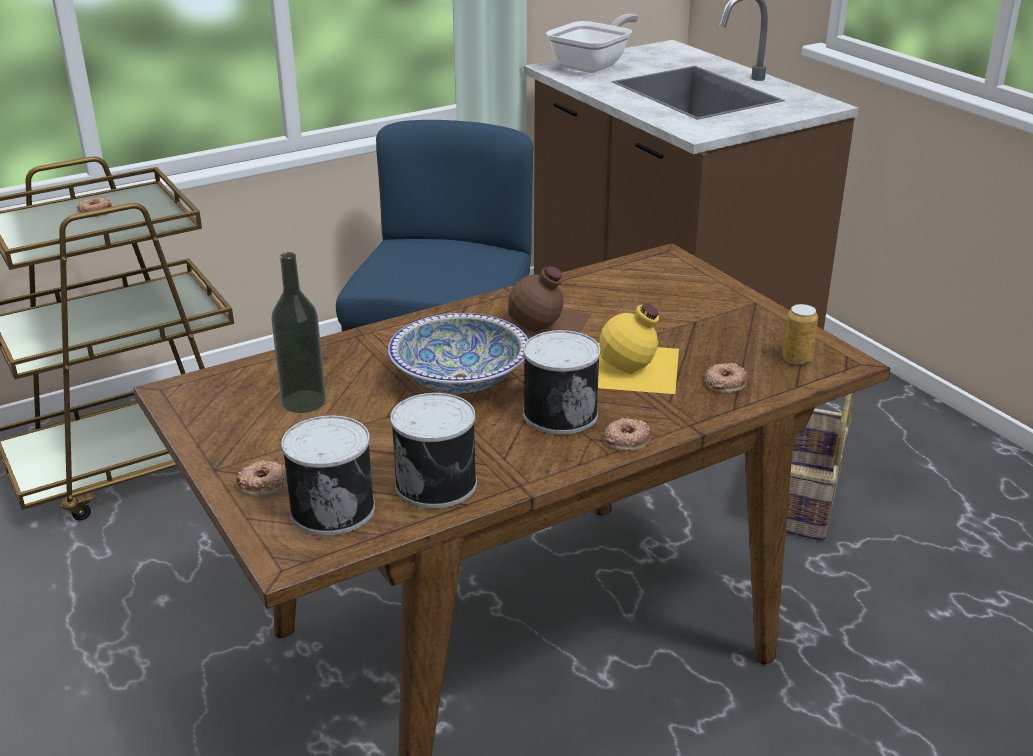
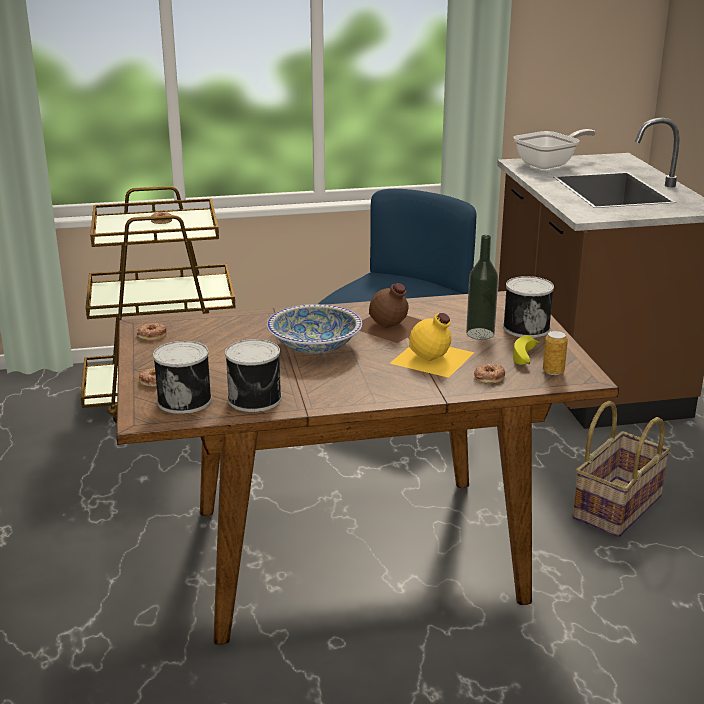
camera: 20 degrees right, 5 degrees down
(303, 401) = (210, 343): bottle -> bottle (480, 334)
(559, 413) = (362, 375): can -> can (526, 327)
(626, 439) = (393, 396): donut -> donut (152, 335)
(749, 345) = (526, 358): none -> banana

